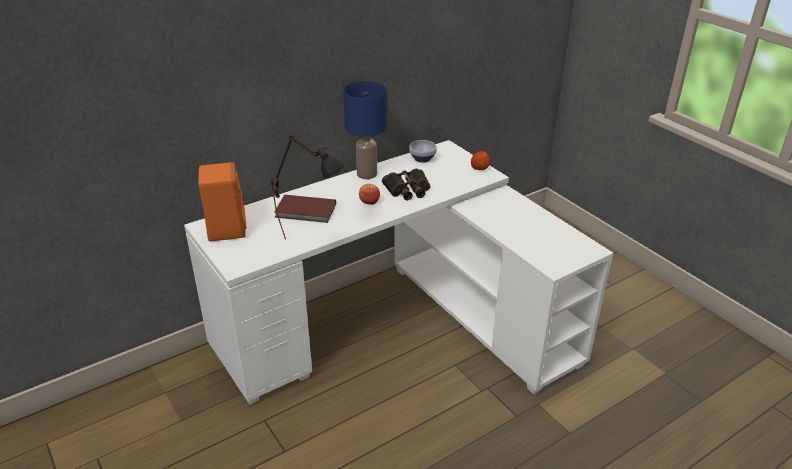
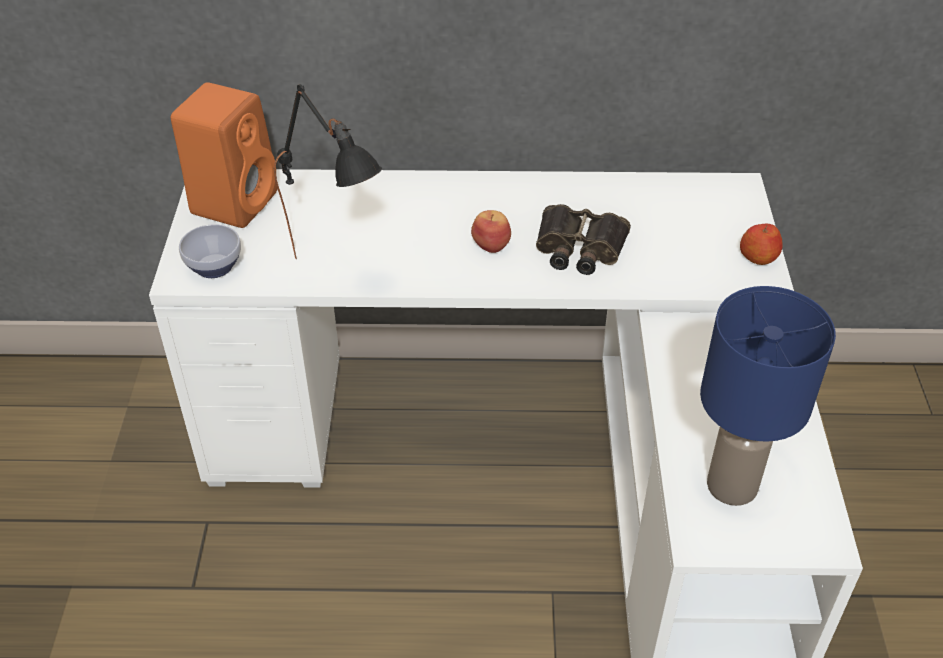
camera: 35 degrees right, 10 degrees up
(306, 211) = (375, 220): brown book -> none
(367, 174) = (542, 188): blue table lamp -> blue table lamp (733, 486)
(422, 158) = (670, 193): bowl -> bowl (215, 266)

